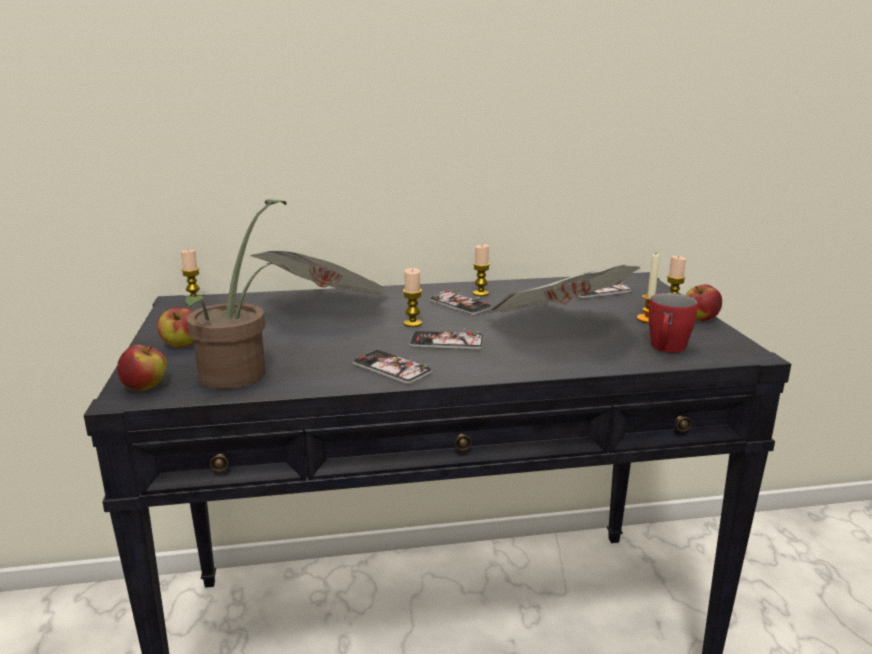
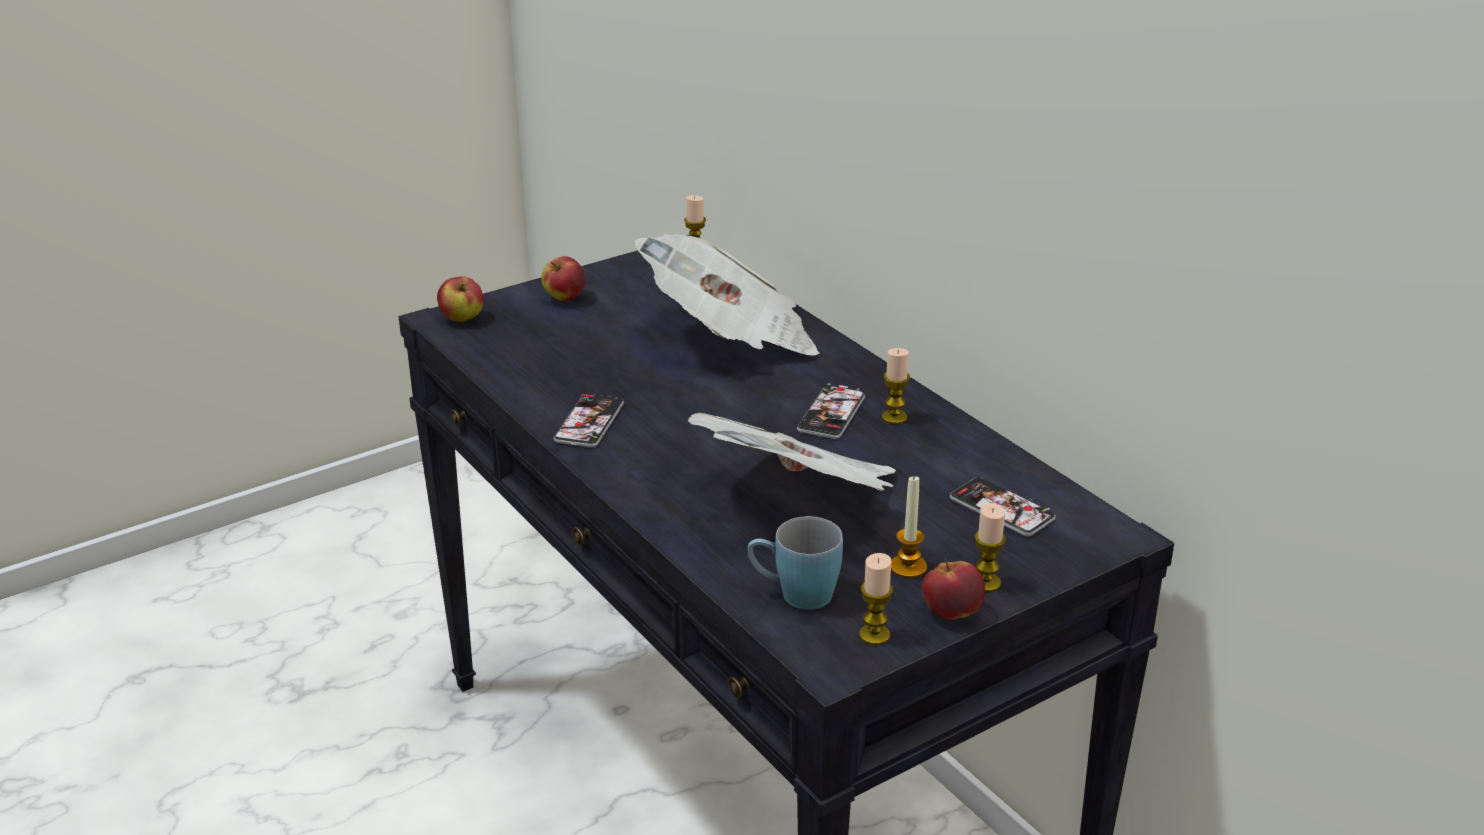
camera: 65 degrees right, 10 degrees up
(241, 371) = (526, 348): potted plant -> none
(412, 323) = (733, 399): candle -> candle (874, 635)
(446, 342) = (690, 435): phone -> none
(666, 349) = (794, 594): red mug -> blue mug

